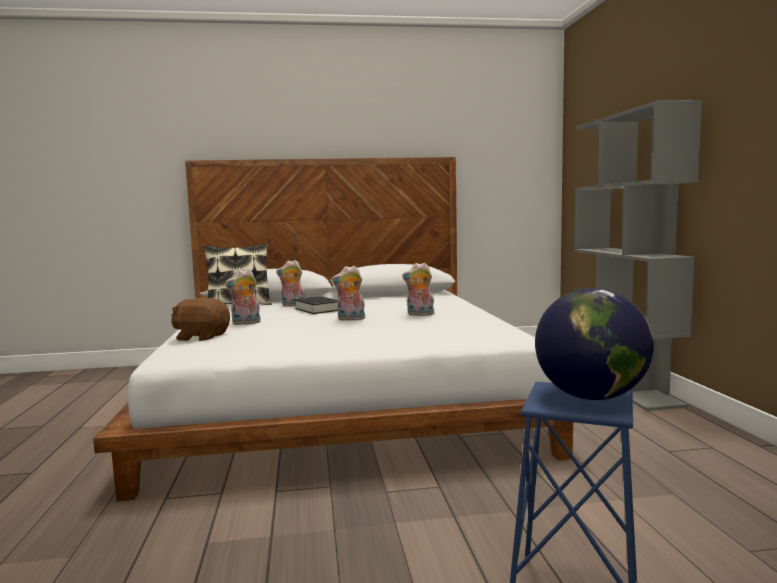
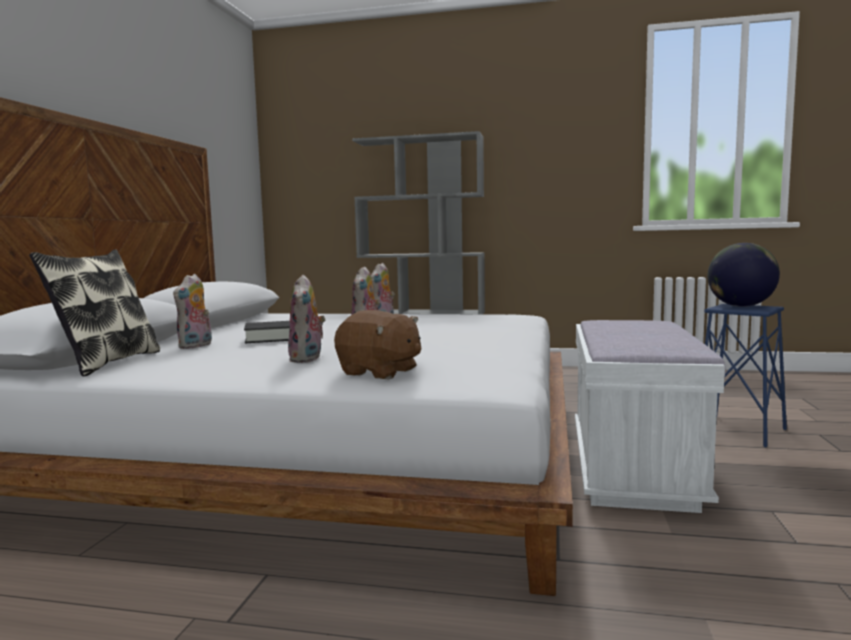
camera: 70 degrees left, 0 degrees up
(202, 337) = (379, 372): brown plush toy -> brown plush toy turned 90 degrees counterclockwise
(364, 518) = (631, 467): none -> white bench

